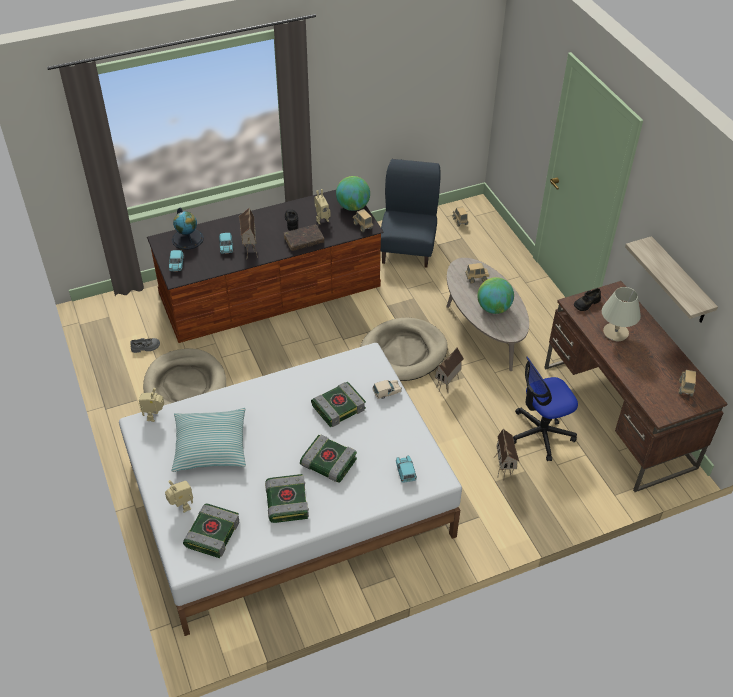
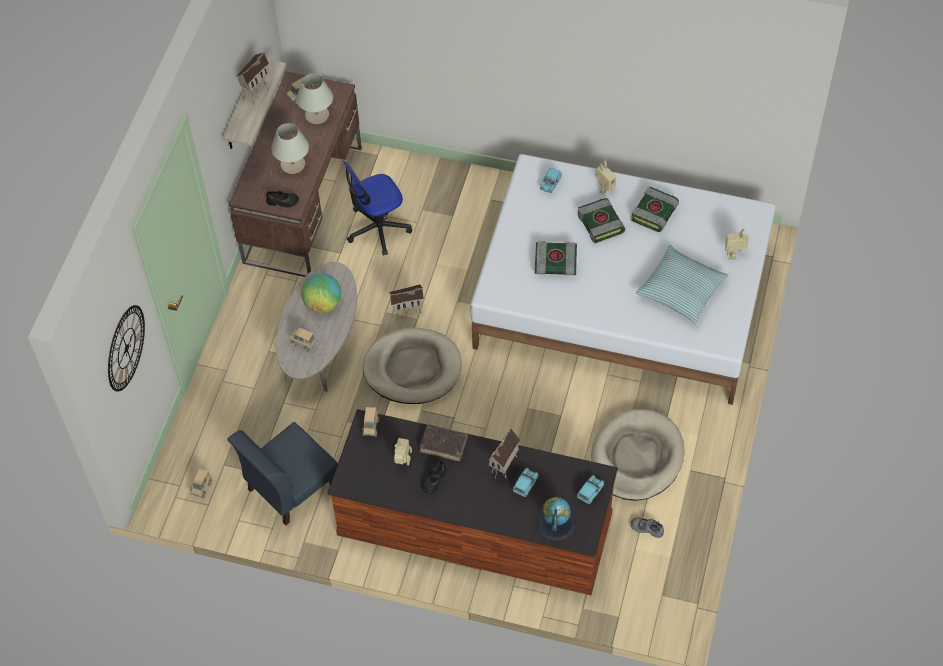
camera: 140 degrees left, 10 degrees up
(155, 416) = (709, 343): toy robot -> toy robot (604, 189)
(212, 533) = (724, 223): book -> none
(353, 207) = (356, 460): globe -> none
(387, 392) = (506, 252): beige toy car -> none
(504, 469) = (436, 220): toy house -> toy house (256, 92)
(526, 98) = (126, 348): none -> wall clock
(540, 433) = (378, 228): office chair -> office chair turned 135 degrees clockwise
(650, 381) = (317, 115): none -> beige table lamp

